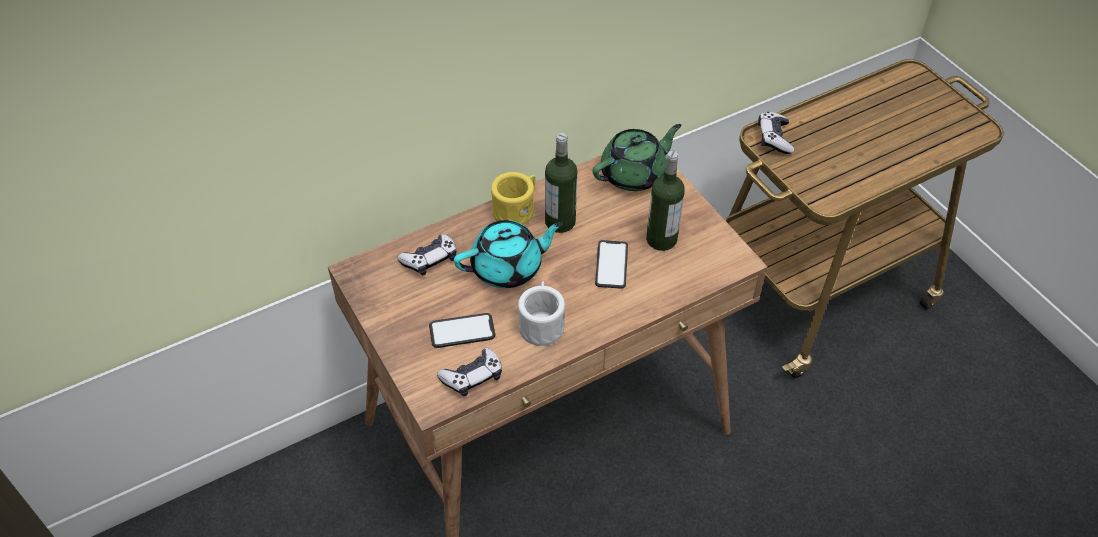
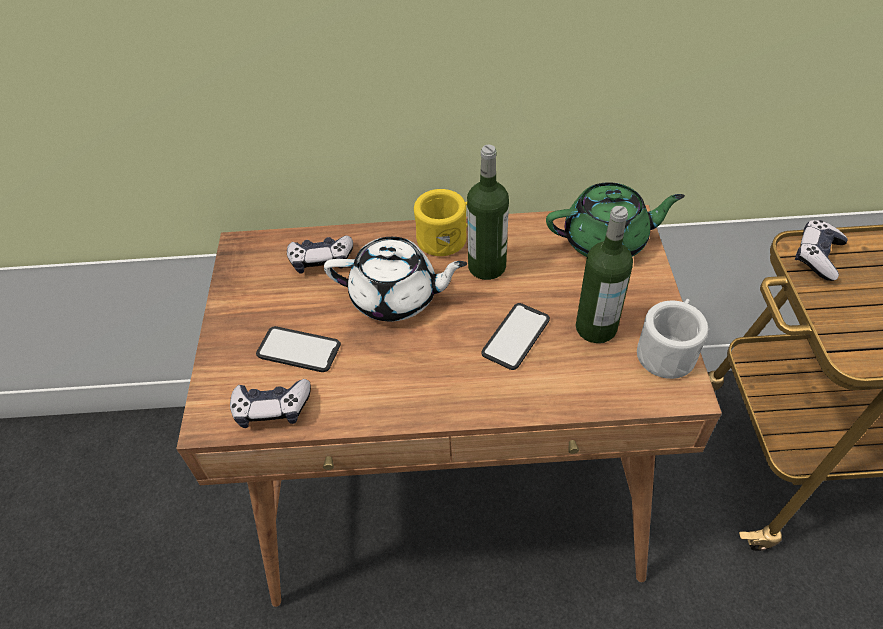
camera: 30 degrees right, 0 degrees up
(508, 267) = (396, 297): turquoise teapot -> white teapot
(541, 323) = (390, 376): white mug -> white mug (668, 350)

